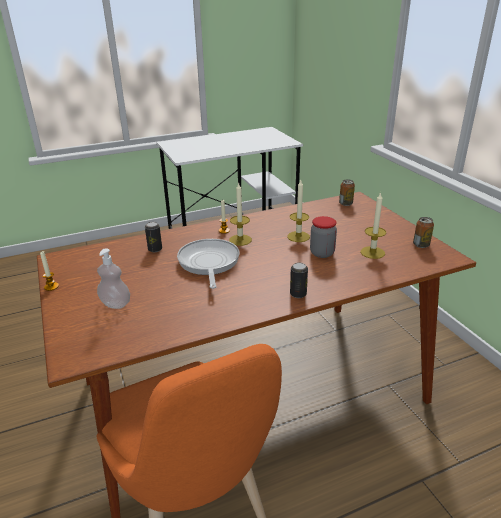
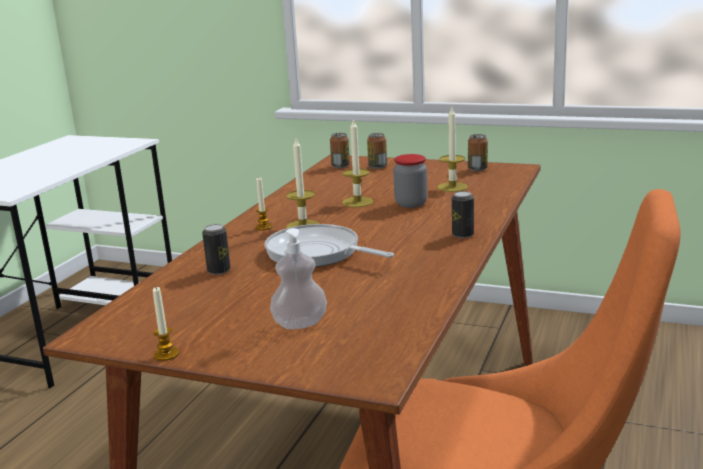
camera: 45 degrees left, 10 degrees down
(364, 213) = (377, 166): none -> can

